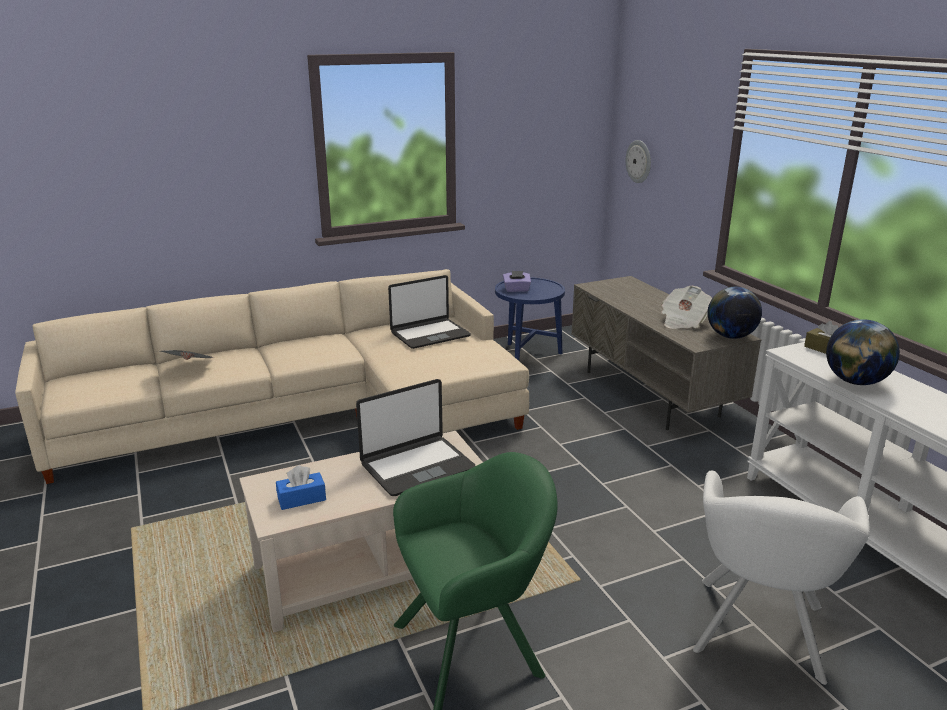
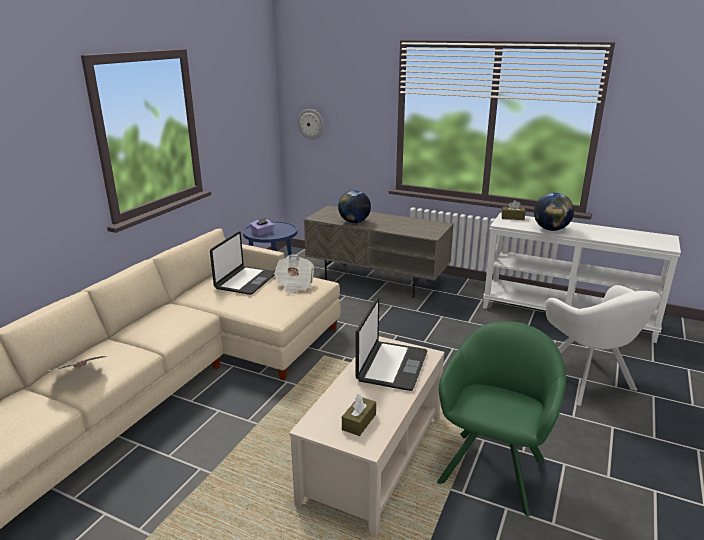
camera: 40 degrees left, 0 degrees up
(301, 499) = (359, 422): blue tissue box -> brown tissue box
(683, 321) = (402, 224): newspaper -> newspaper (294, 284)
(730, 336) = (438, 226): globe -> globe (354, 222)

